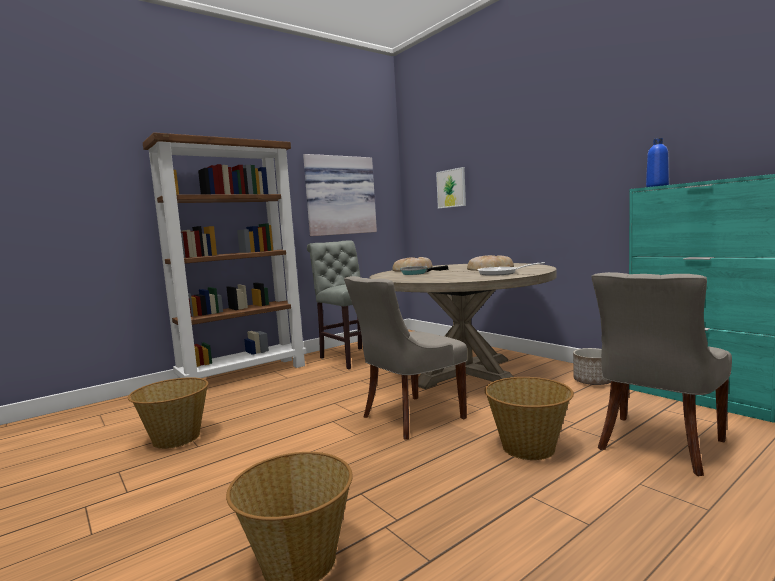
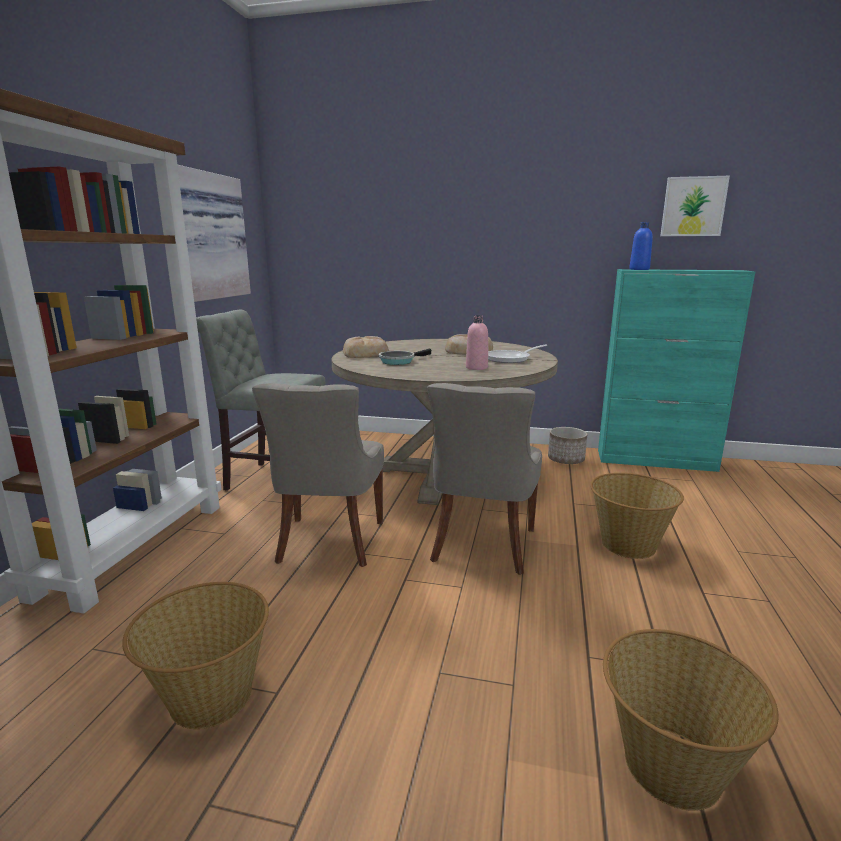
camera: 40 degrees left, 10 degrees up
(451, 188) = (360, 239): picture -> picture (693, 206)
(452, 277) = (476, 368): none -> pink bottle
(657, 445) = (696, 512): grey chair -> grey chair (329, 542)

